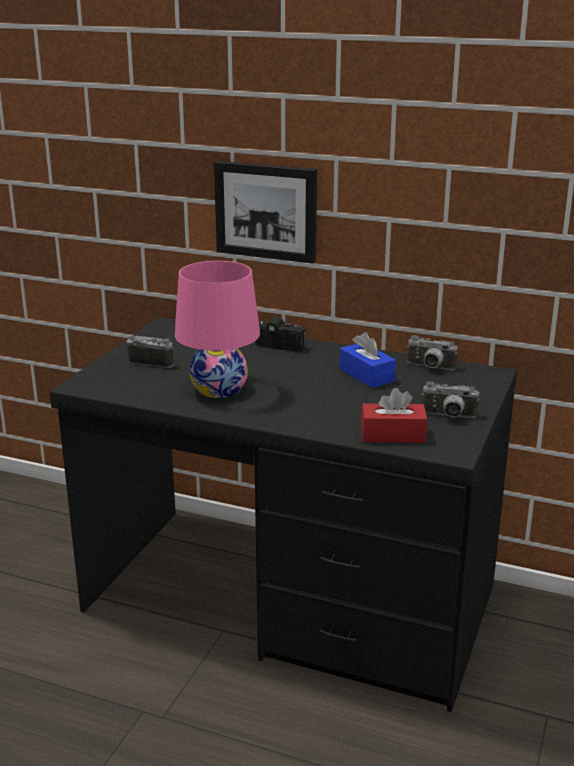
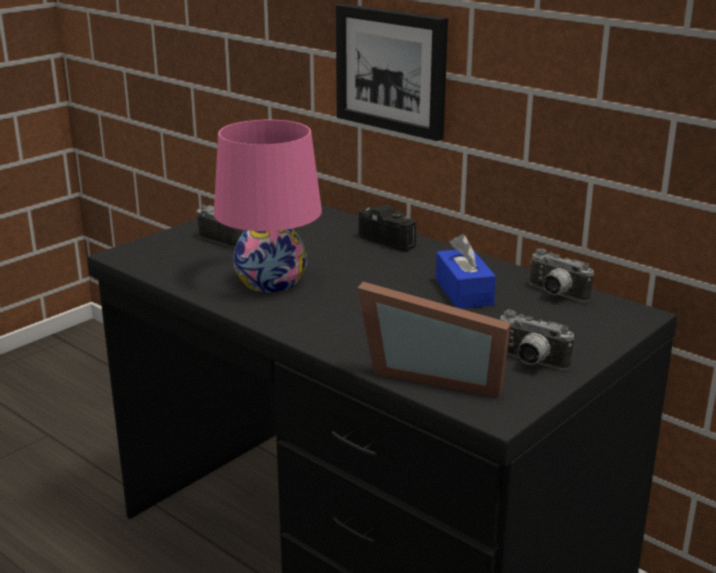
camera: 20 degrees right, 0 degrees up
(393, 435) = (434, 374): red tissue box -> picture frame

